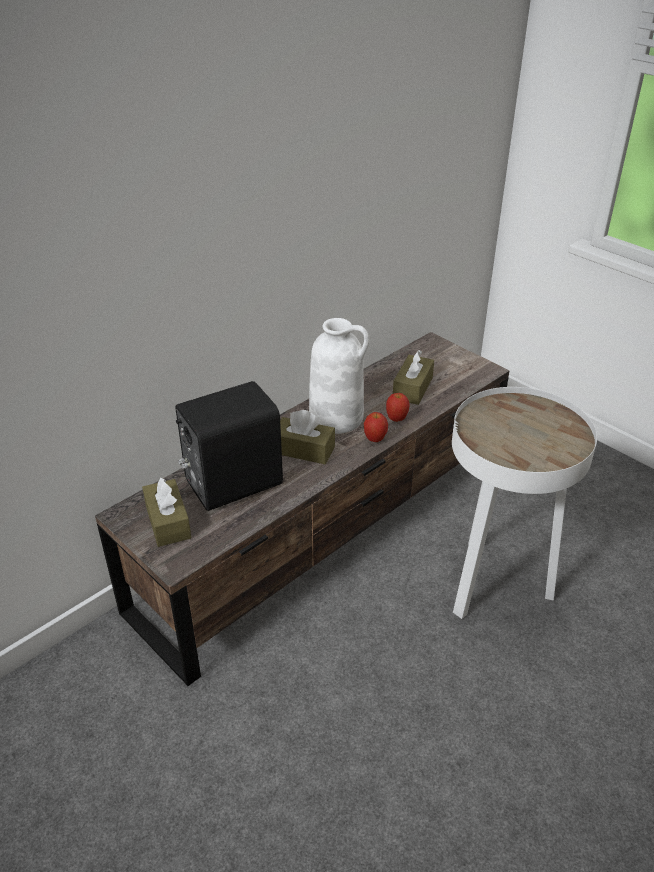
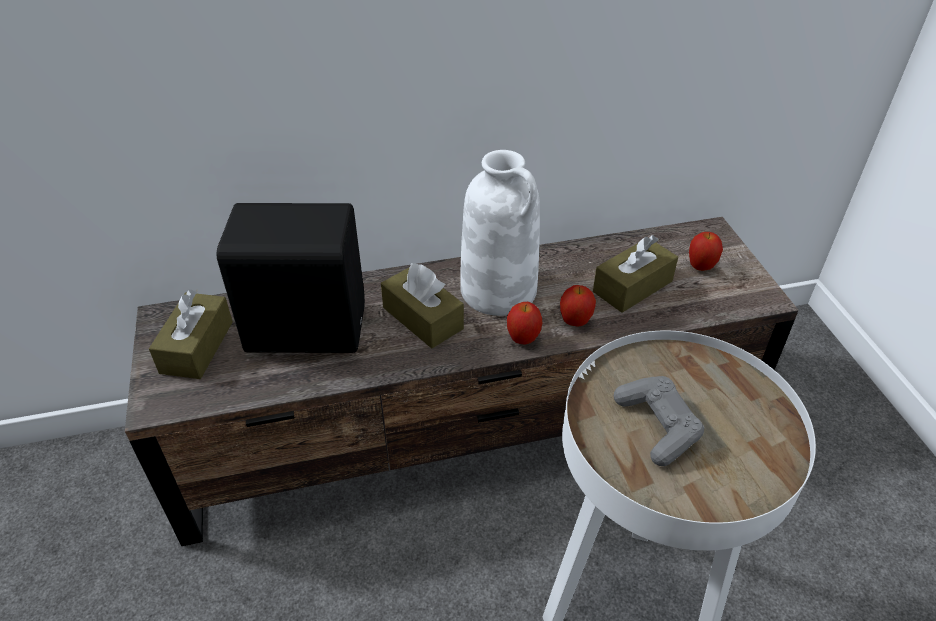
camera: 30 degrees right, 5 degrees up
(441, 364) = (700, 267): none -> apple
(512, 438) = (657, 426): none -> grey game controller

